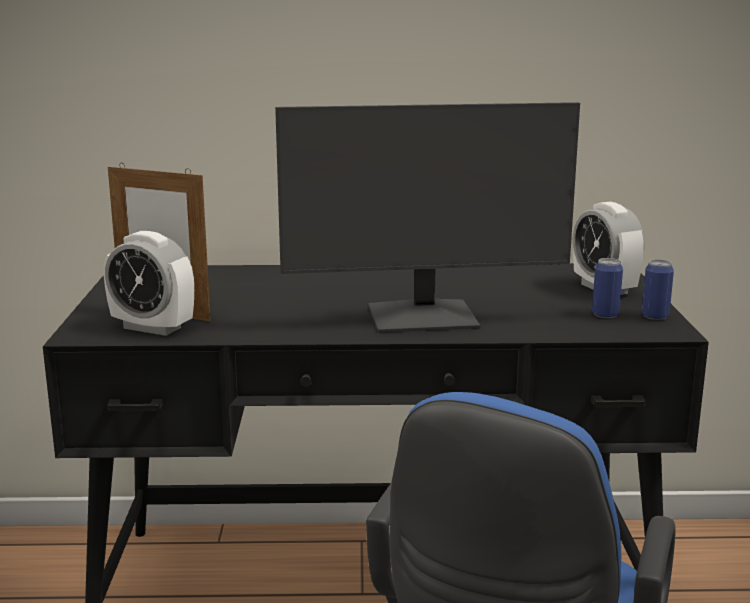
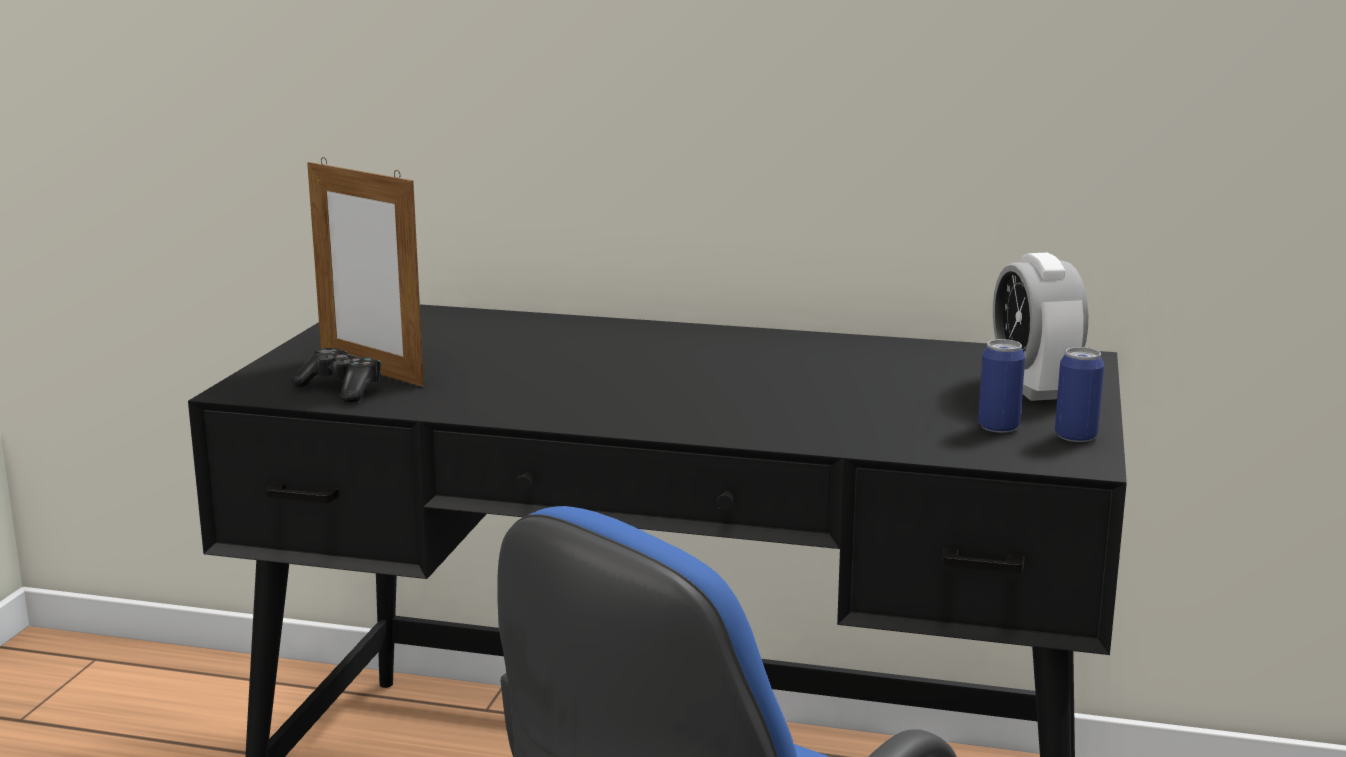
camera: 15 degrees right, 0 degrees up
(152, 328) = (341, 389): alarm clock -> game controller
(423, 318) = (720, 407): monitor -> none

